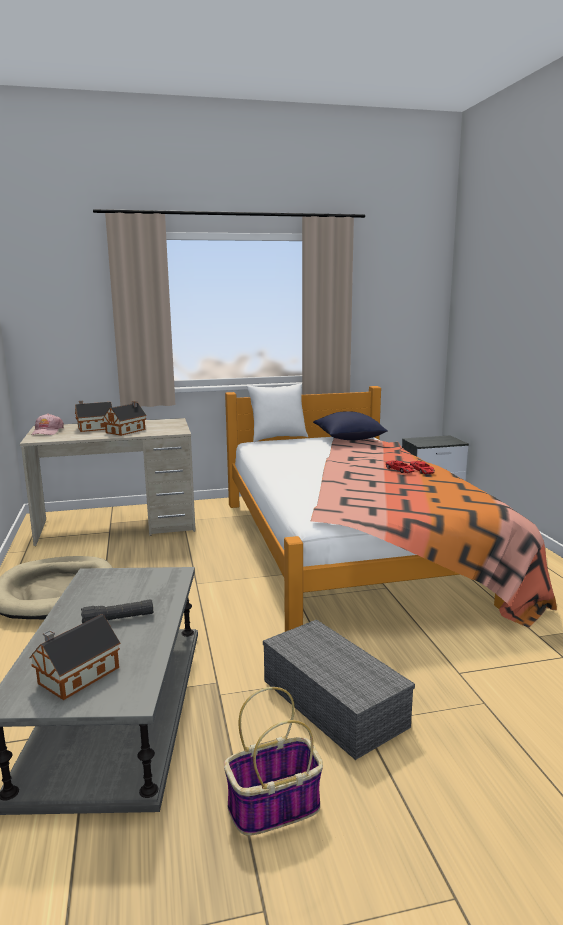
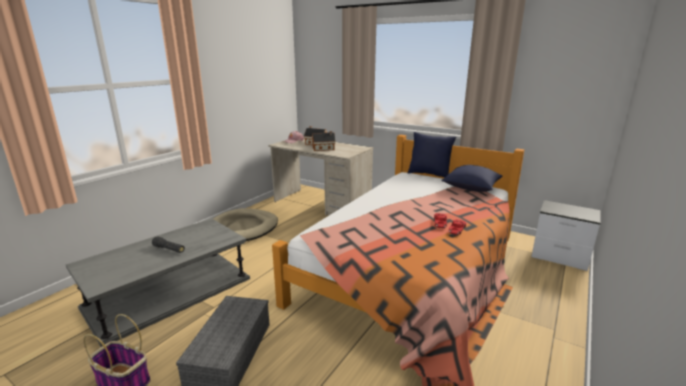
camera: 45 degrees right, 5 degrees up
(75, 676) = (110, 266): toy house -> none
(278, 438) = (429, 174): white pillow -> blue pillow

